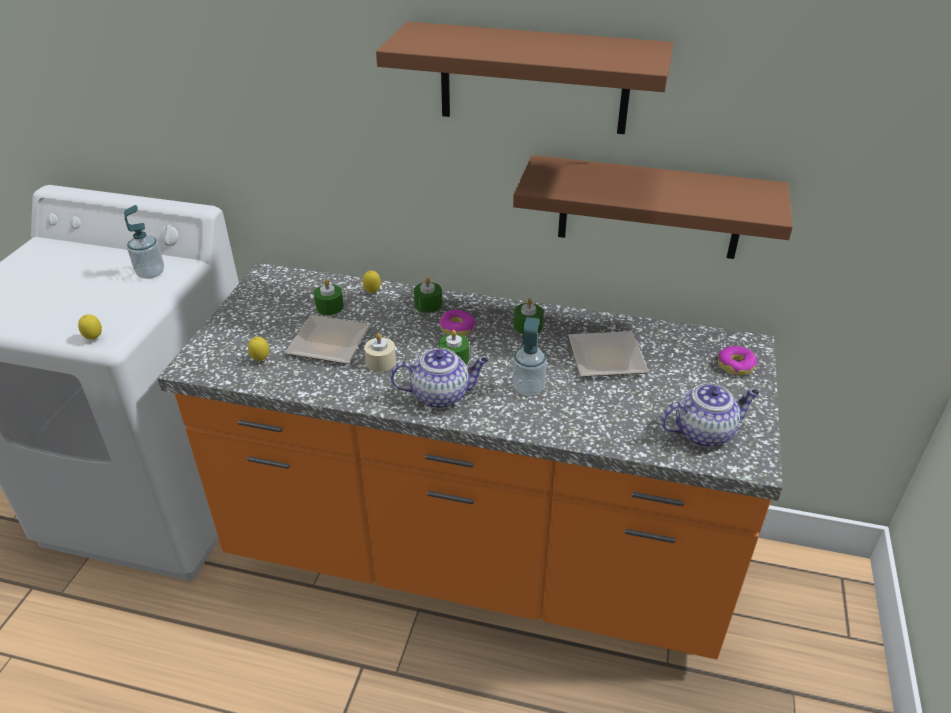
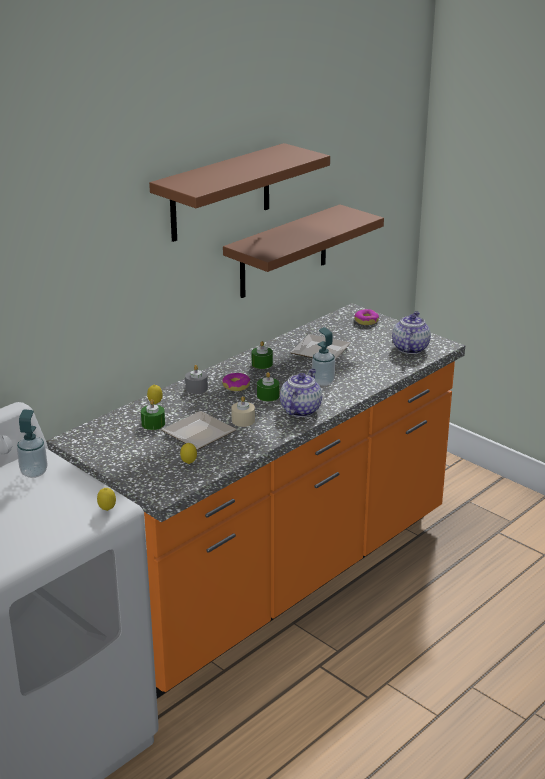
camera: 60 degrees left, 10 degrees down
(428, 304) = (196, 388): green candle -> grey candle

